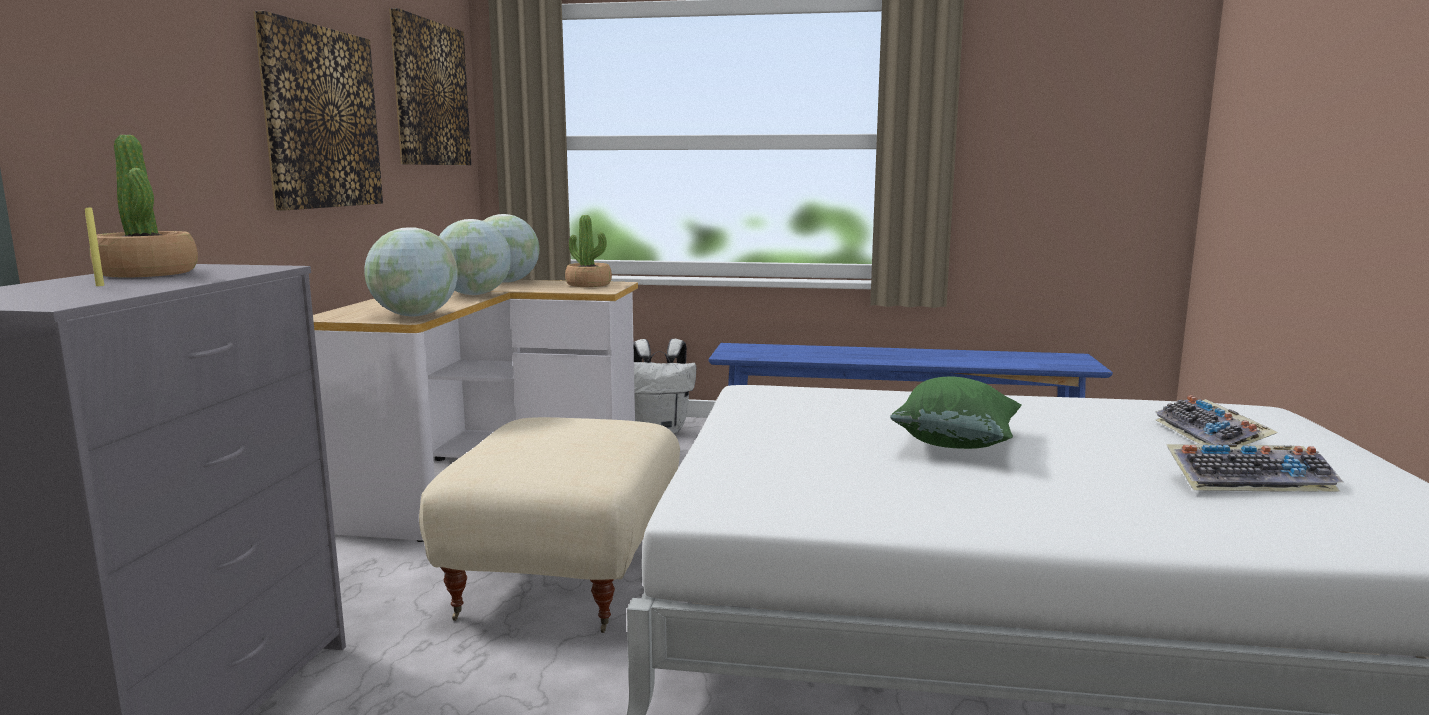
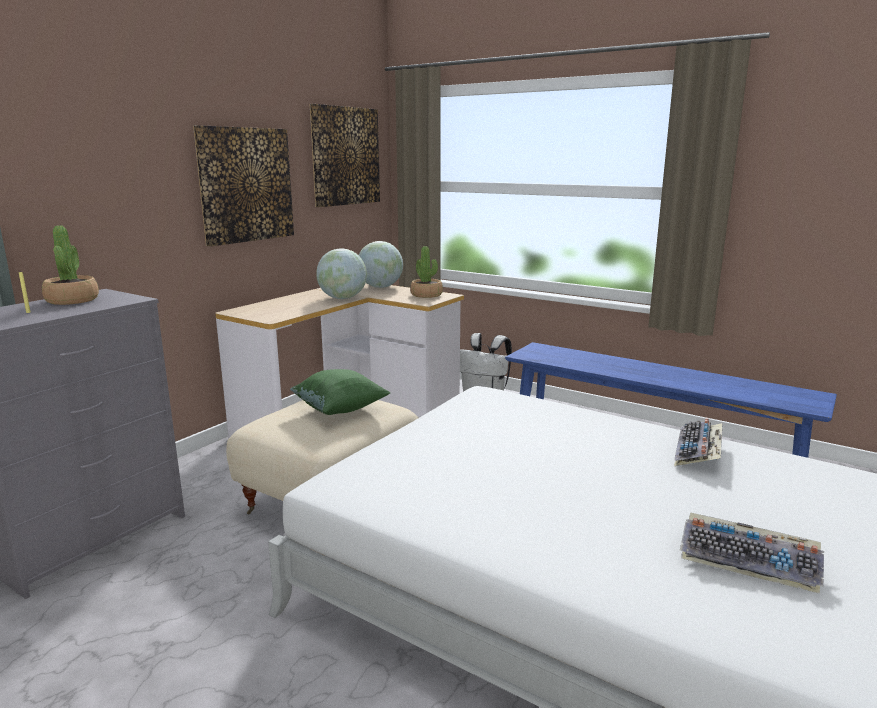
camera: 25 degrees right, 5 degrees up
(415, 315) = (280, 316): globe -> none
(956, 444) = (559, 470): green pillow -> green pillow (340, 410)
(1212, 437) = (794, 508): keyboard -> keyboard (698, 452)

